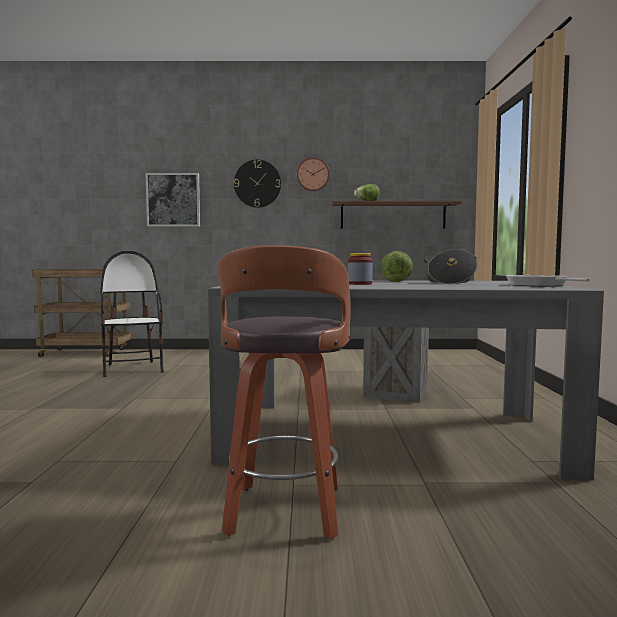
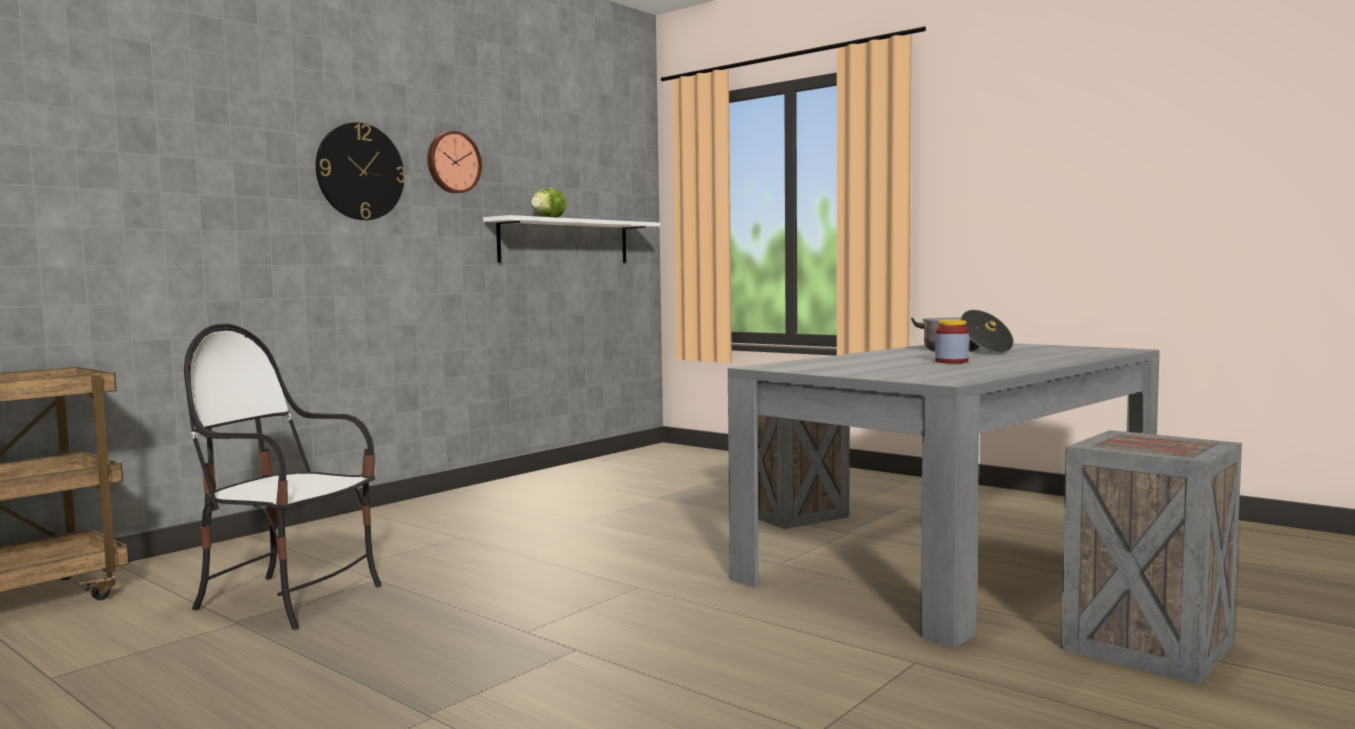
camera: 50 degrees left, 0 degrees up
(173, 200) = (182, 195): picture -> none
(284, 513) = (1149, 648): stool -> crate
(393, 216) = (565, 241): brown shelf -> white shelf
(396, 281) = (906, 353): lettuce -> none
(539, 285) = (1063, 347): frying pan -> none

